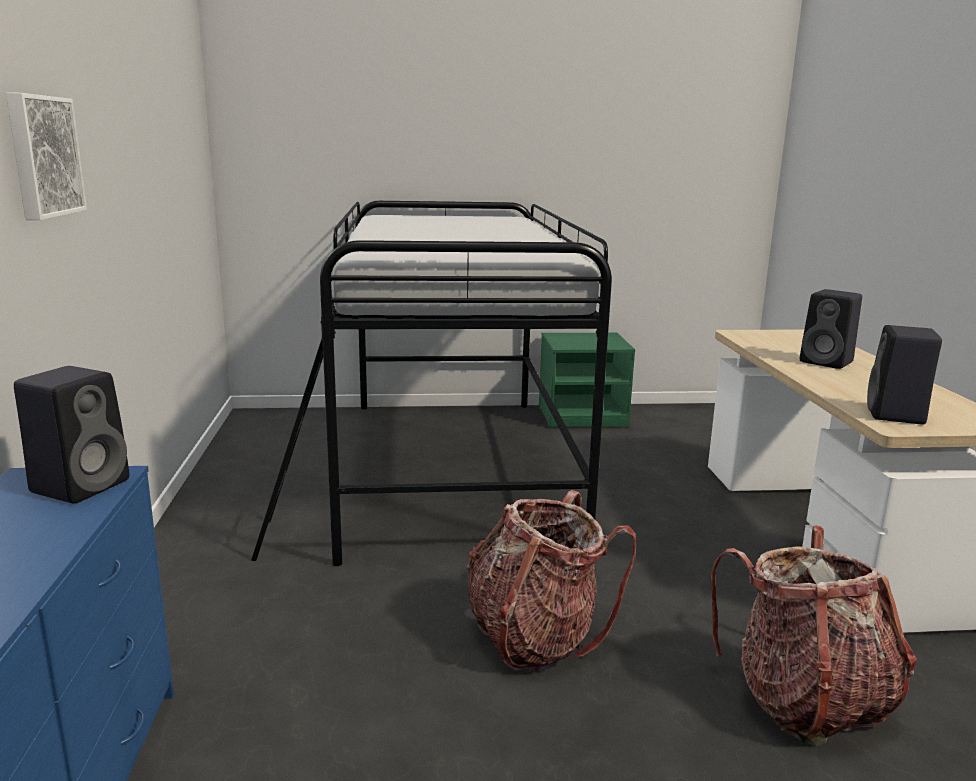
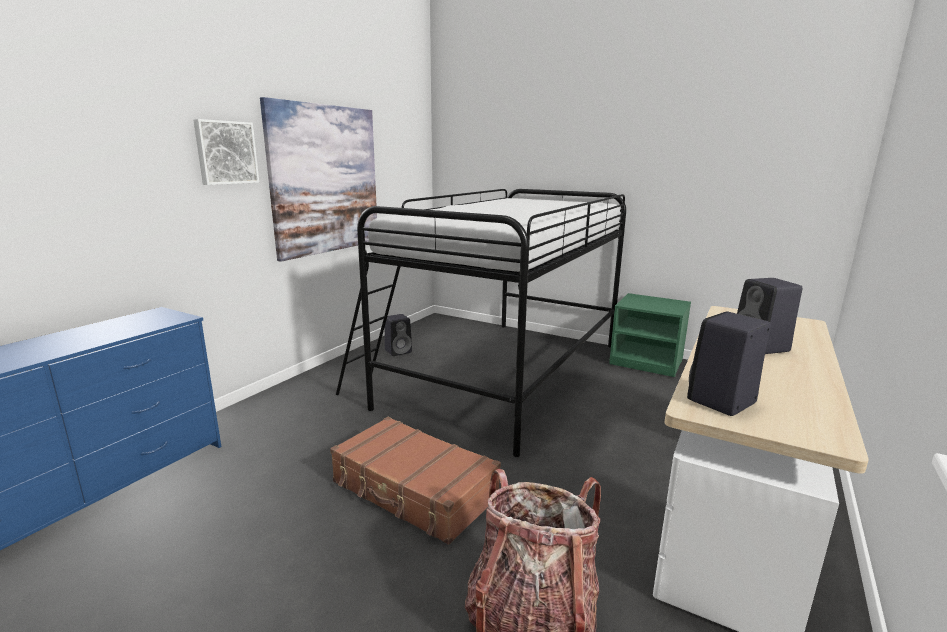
camera: 35 degrees right, 0 degrees up
(82, 485) = (163, 319): black speaker -> black speaker (399, 351)
(134, 199) = (325, 180): none -> picture
(535, 636) = (414, 490): backpack -> brown suitcase

